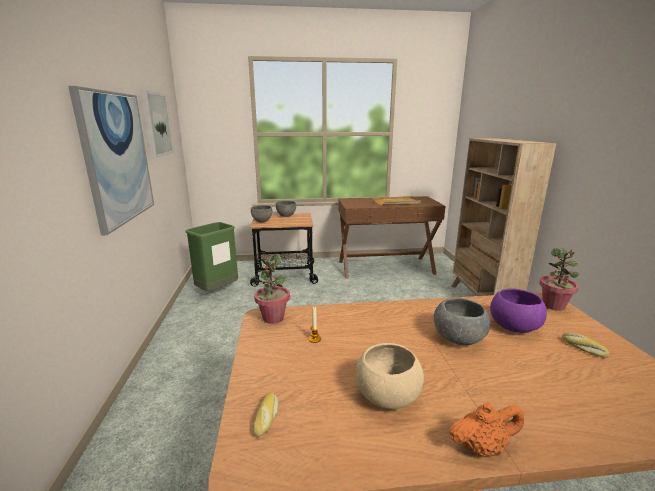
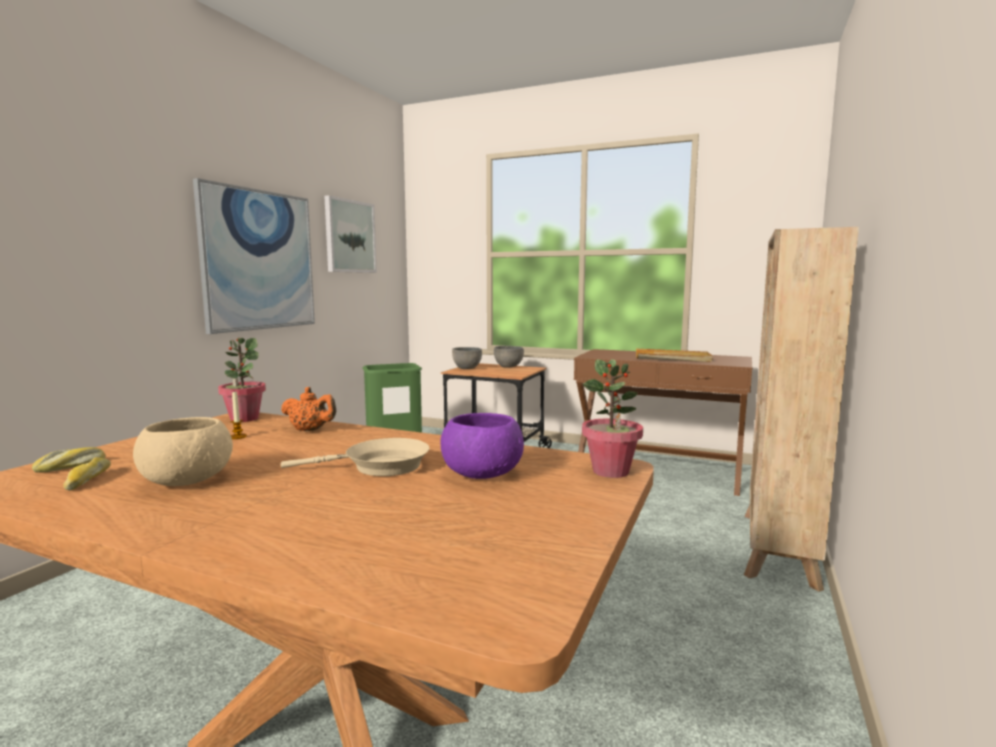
camera: 30 degrees right, 10 degrees down
(459, 338) = (380, 467): grey bowl -> beige frying pan
(482, 447) = (160, 530): orange teapot -> orange teapot (310, 430)
(583, 348) = (520, 510): bread -> bread (87, 480)

